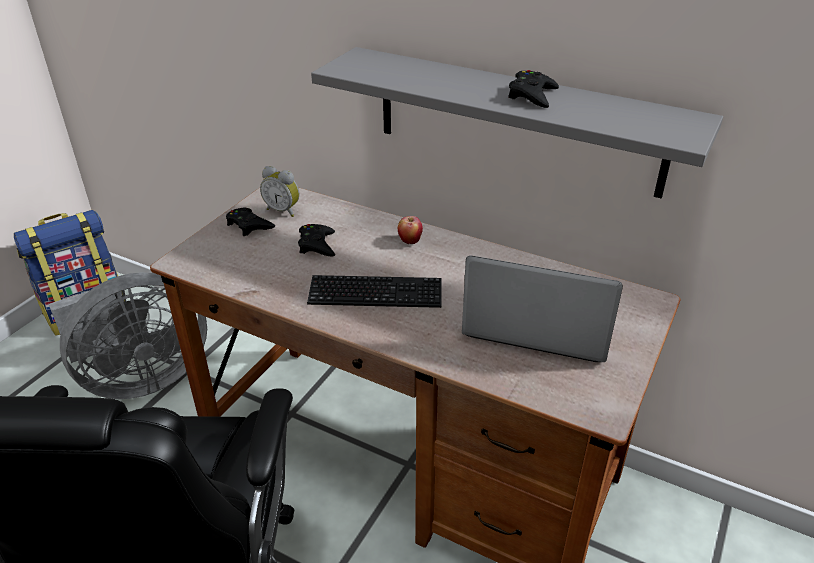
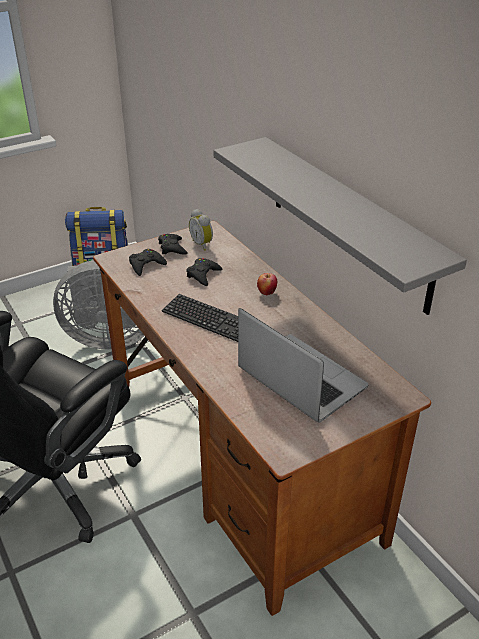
camera: 30 degrees right, 0 degrees up
(532, 95) = (339, 204): black game controller -> black game controller (146, 265)

